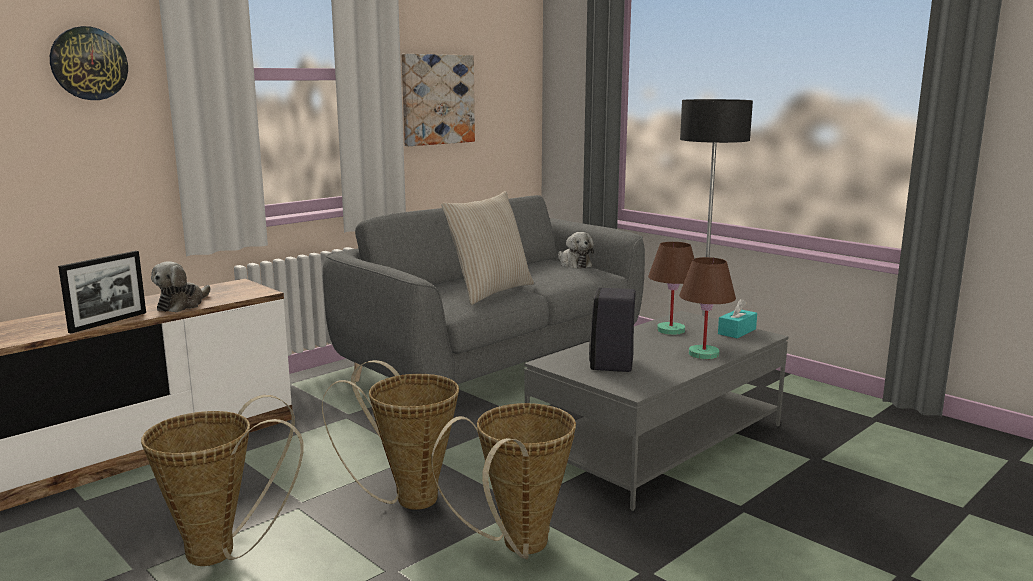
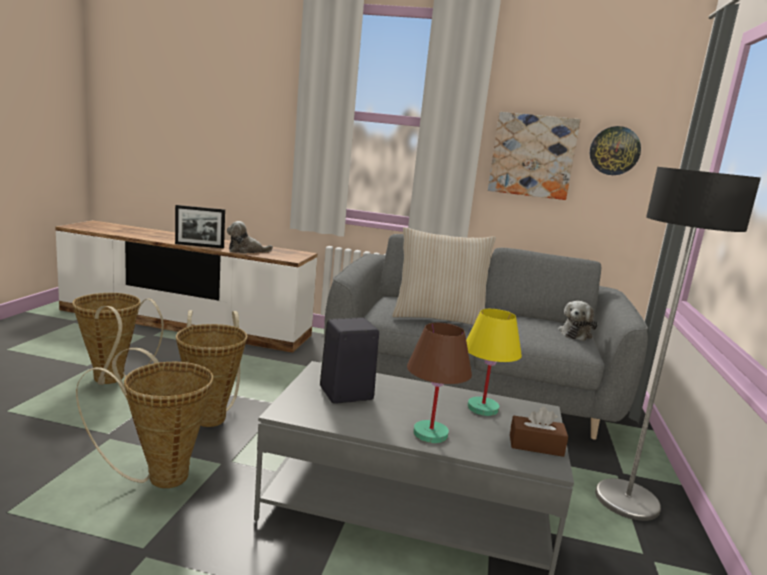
camera: 55 degrees right, 0 degrees up
(89, 63) = (265, 100): wall clock -> wall clock (614, 150)
(671, 330) = (483, 408): brown table lamp -> yellow table lamp
(737, 331) = (536, 445): turquoise tissue box -> brown tissue box

